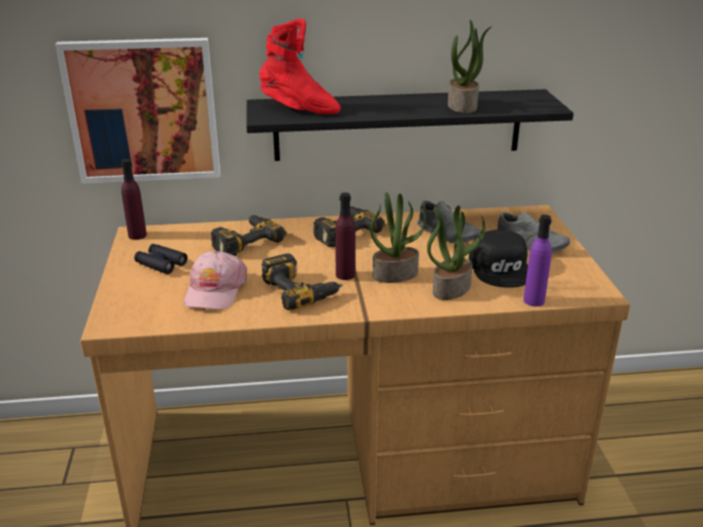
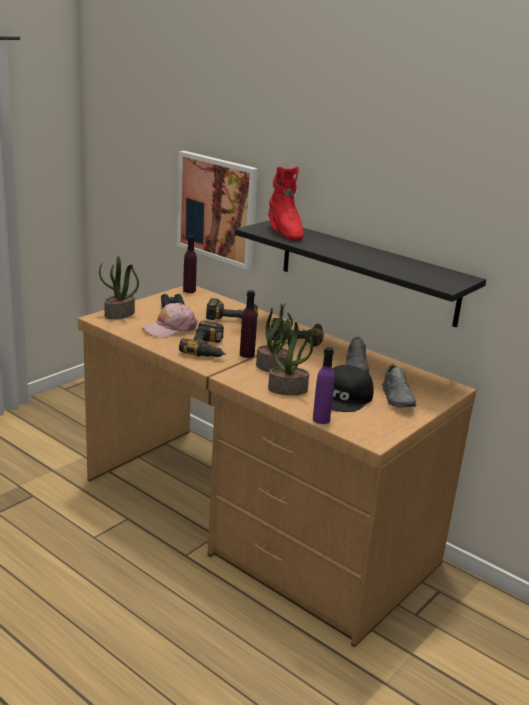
camera: 45 degrees right, 5 degrees down
(463, 106) = (387, 265): potted plant -> potted plant (119, 314)

